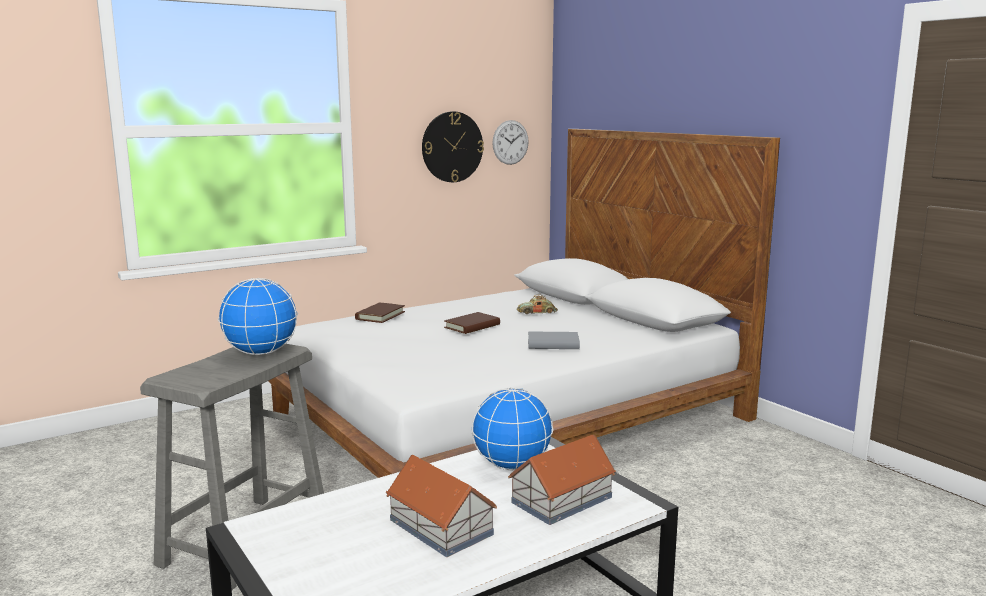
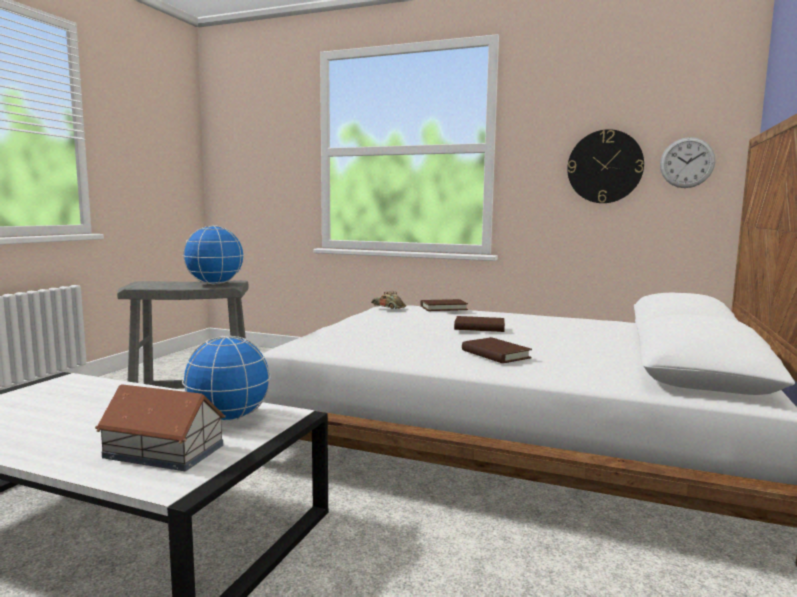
camera: 55 degrees right, 5 degrees down
(441, 527) = (81, 423): toy house -> none
(537, 312) = (578, 335): toy car -> toy car (388, 307)
(553, 344) = (495, 354): grey book -> brown book

